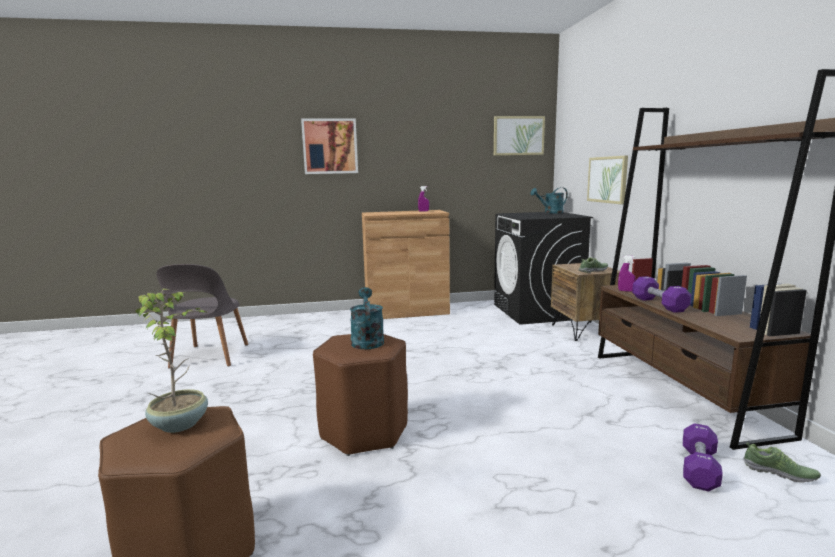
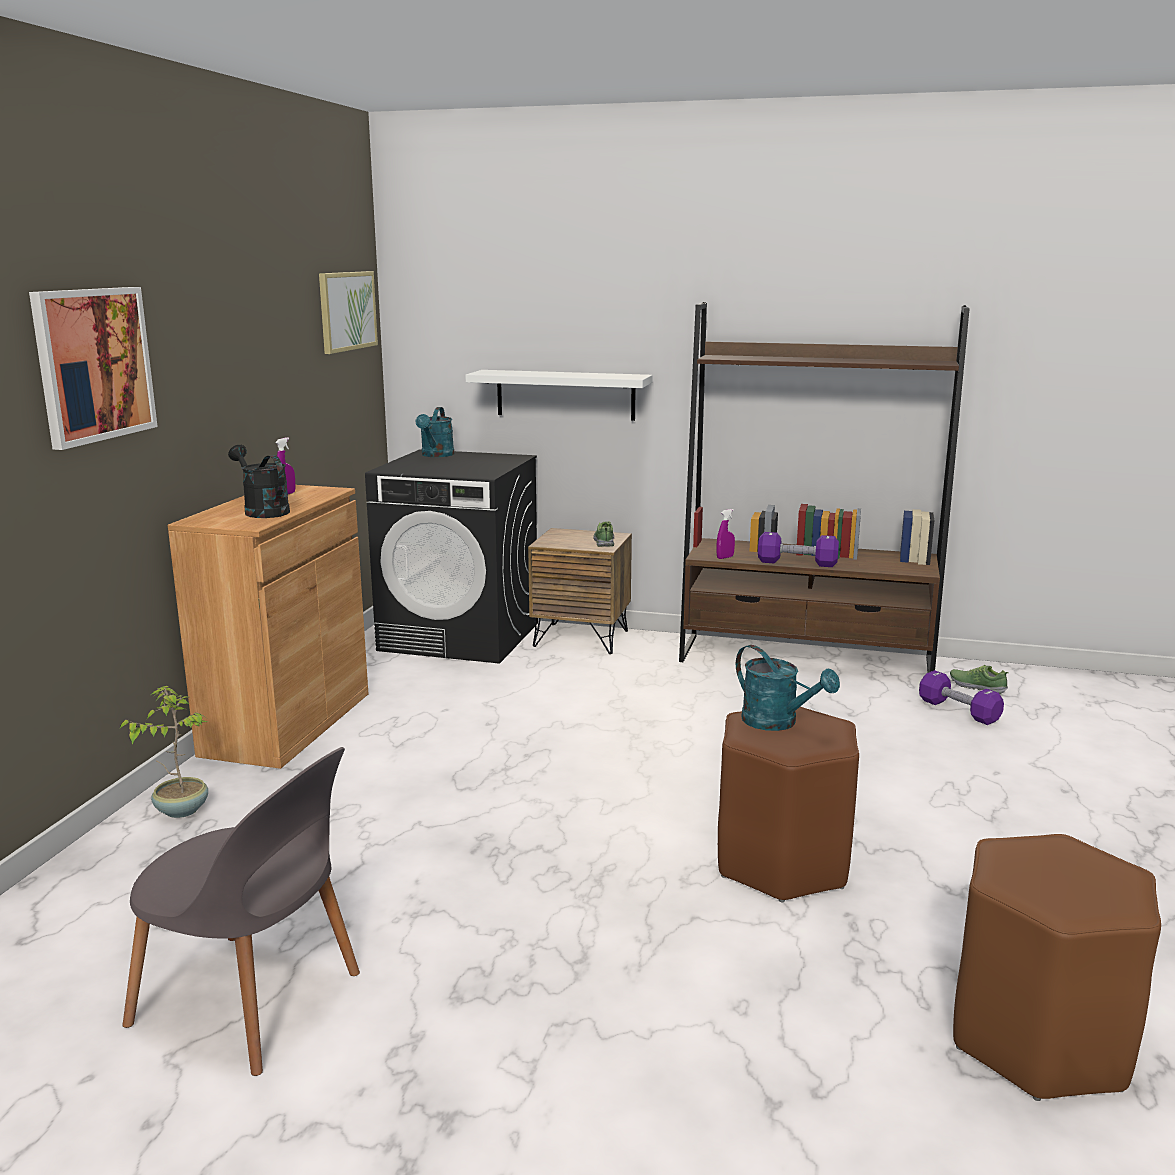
camera: 65 degrees left, 5 degrees up
(181, 423) = (1037, 869): potted plant -> potted plant (181, 810)
(367, 340) = (778, 723): turquoise watering can -> turquoise watering can turned 150 degrees counterclockwise
(393, 213) = (262, 511): none -> black watering can
(607, 179) = (565, 395): picture -> white shelf
(779, 473) = (977, 686): shoe -> shoe turned 105 degrees counterclockwise

